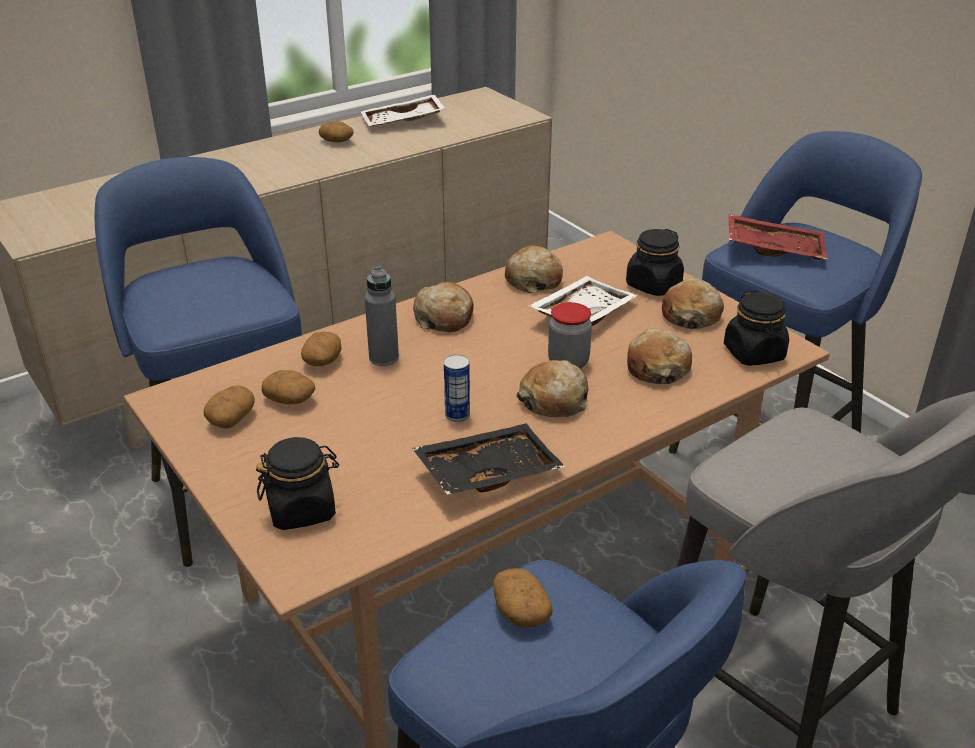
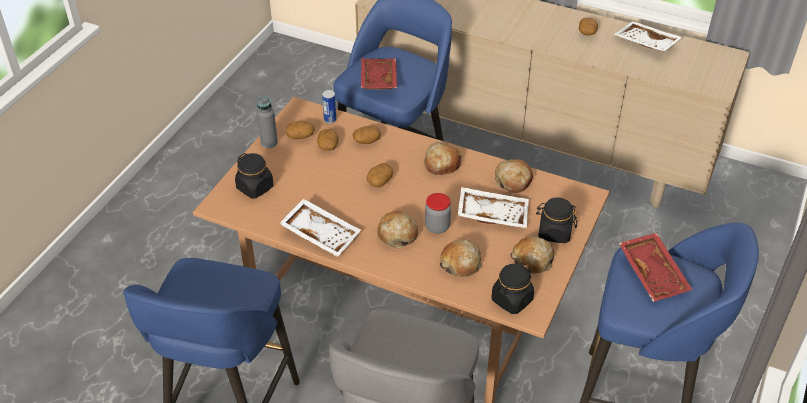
camera: 60 degrees right, 10 degrees up
(205, 306) = (377, 80): none -> red tray
(384, 358) = (386, 159): grey bottle -> grey bottle (269, 143)
(457, 415) = (358, 205): can -> can (330, 120)
(487, 471) = (321, 233): black tray -> white tray
(520, 611) = (231, 279): potato -> potato (380, 181)

